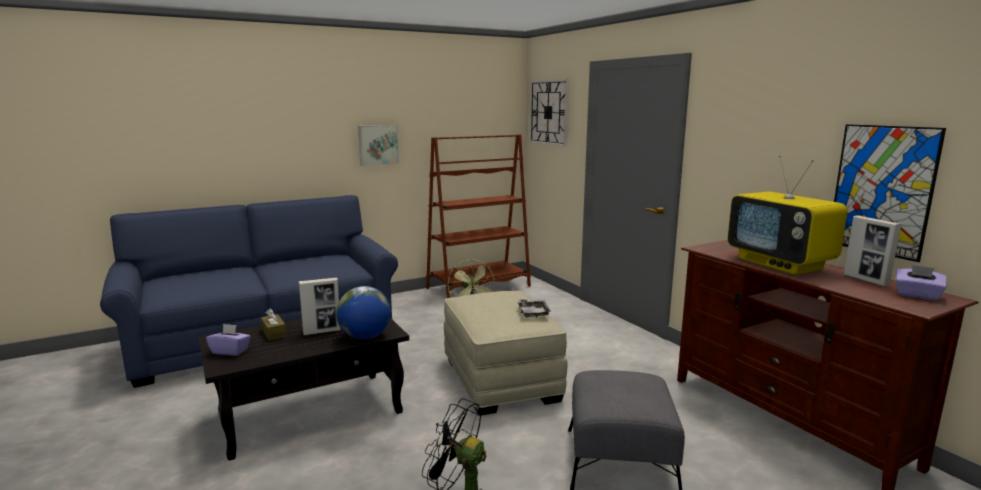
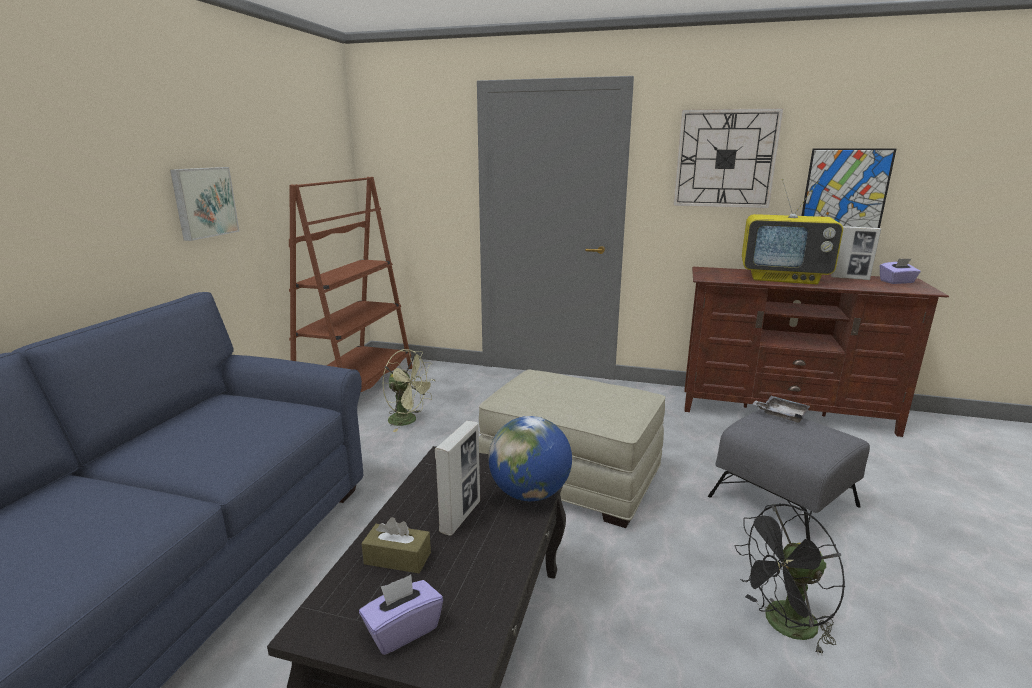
camera: 45 degrees left, 5 degrees up
(532, 313) = (612, 387): grey tray -> grey tray (781, 414)
(549, 112) = (404, 146): wall clock -> wall clock (725, 159)

